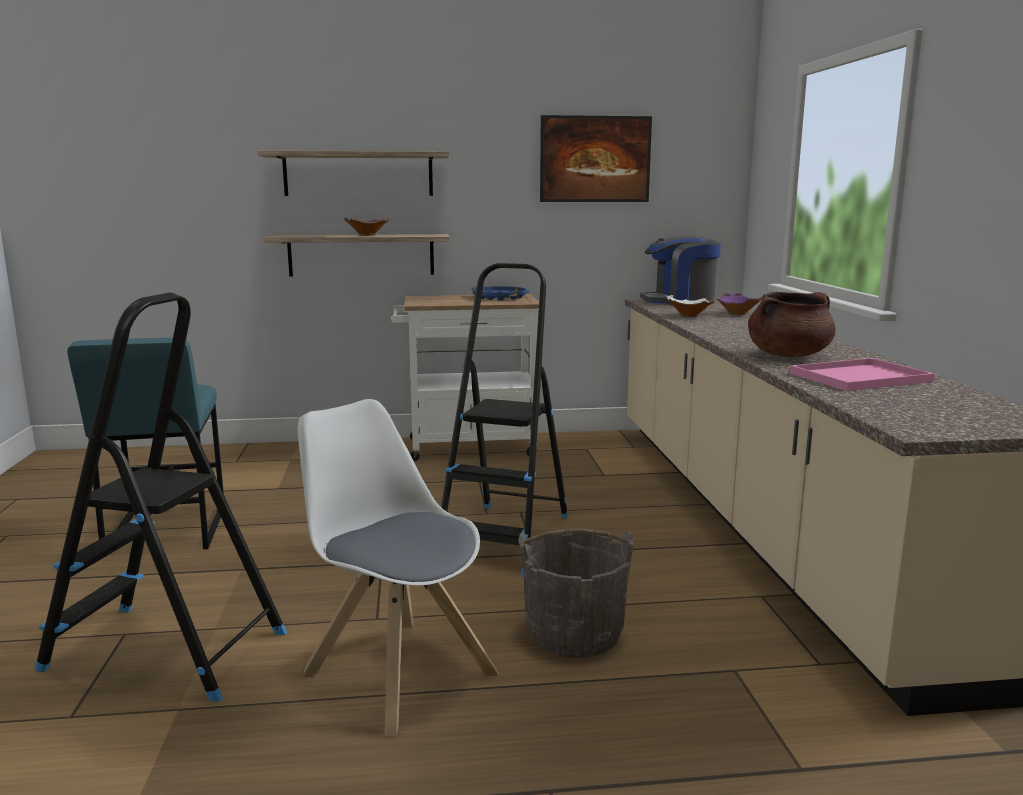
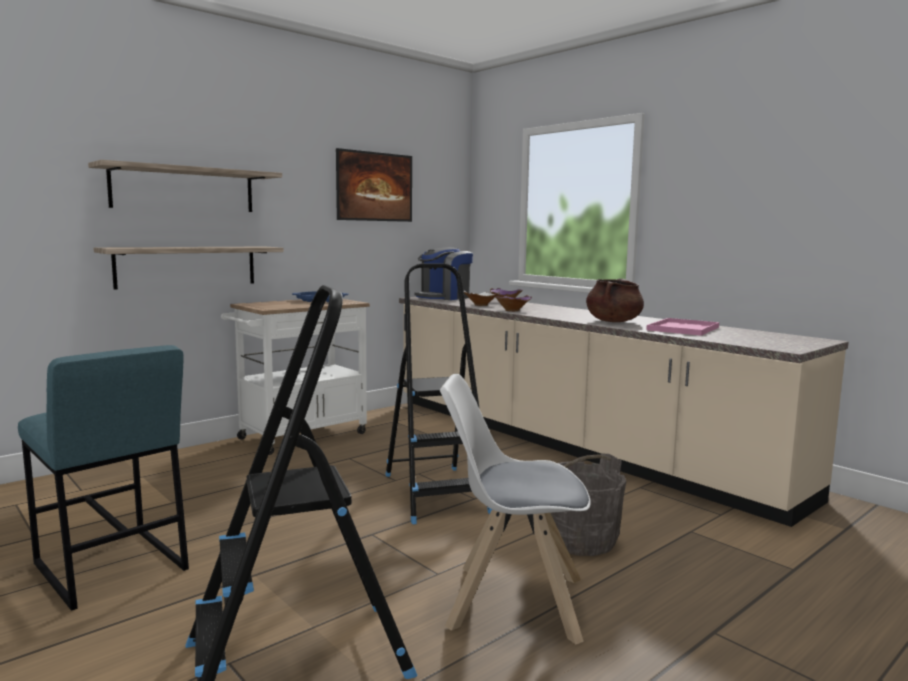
camera: 35 degrees left, 5 degrees down
(367, 235) = (203, 247): purple bowl -> purple bowl (513, 310)

